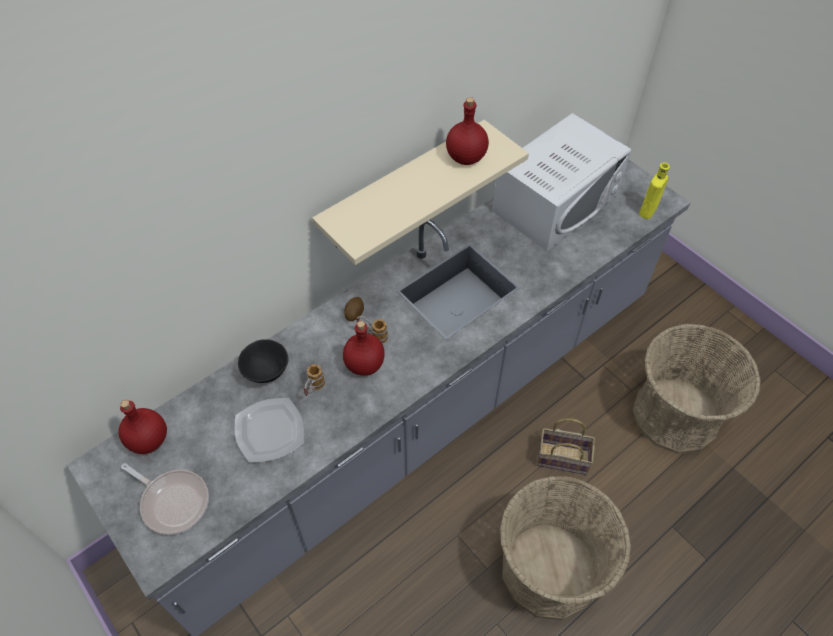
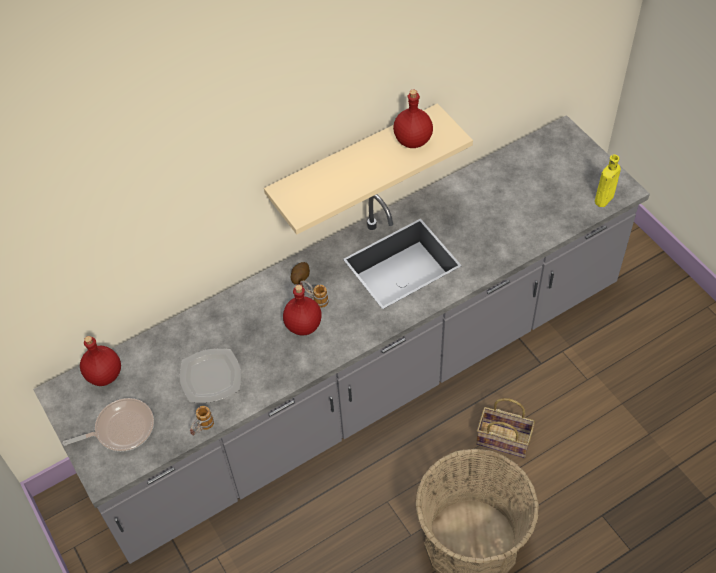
camera: 10 degrees right, 0 degrees up
(173, 501) = (121, 429): frying pan -> frying pan turned 60 degrees counterclockwise
(267, 371) = (214, 323): black bowl -> none
(313, 389) = (254, 343): mug -> mug (202, 429)
(555, 202) = (512, 183): white microwave -> none
(675, 415) = (628, 408): basket -> none

